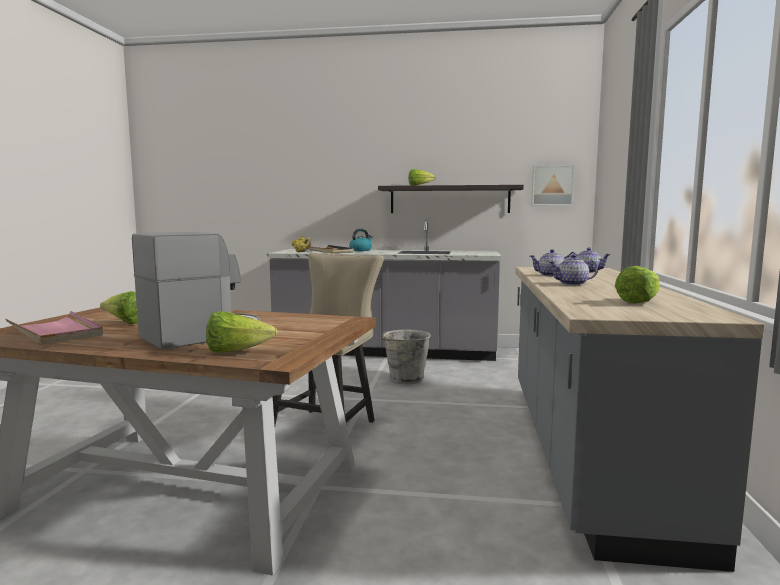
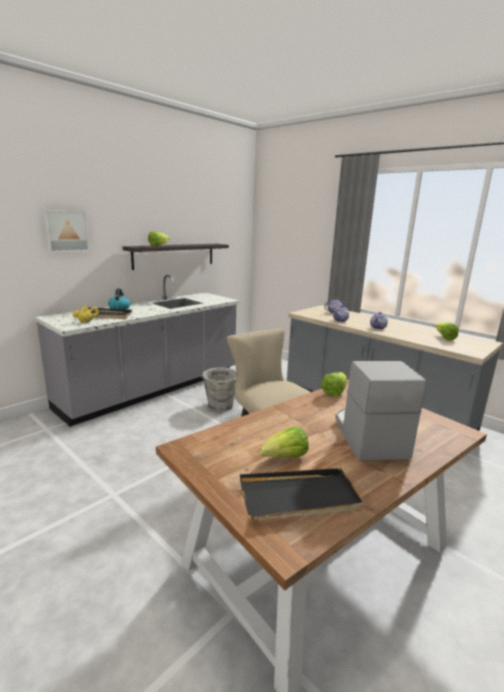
camera: 55 degrees left, 10 degrees up
(55, 332) = (299, 497): pink tray -> black tray
(236, 352) = (431, 436): lettuce -> lettuce (334, 392)
(552, 185) = (233, 242): picture -> picture (66, 231)

